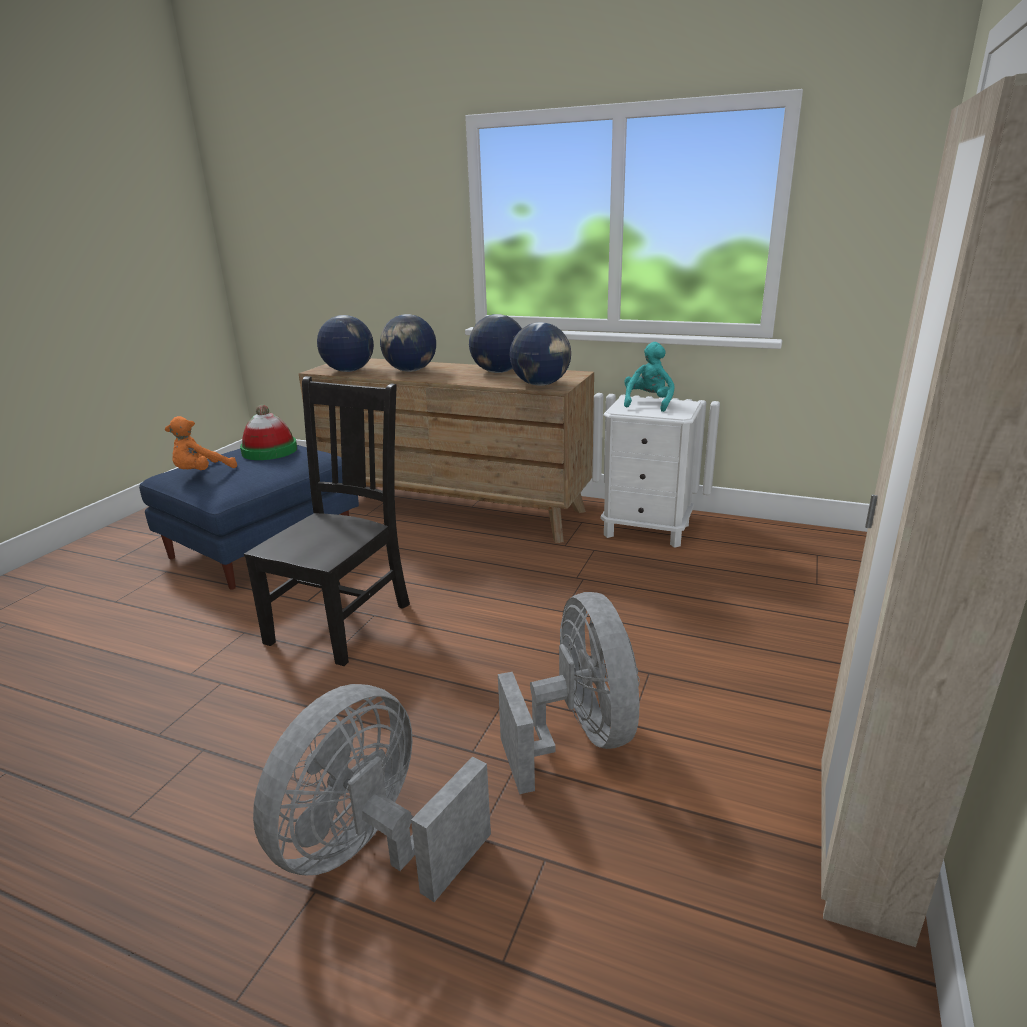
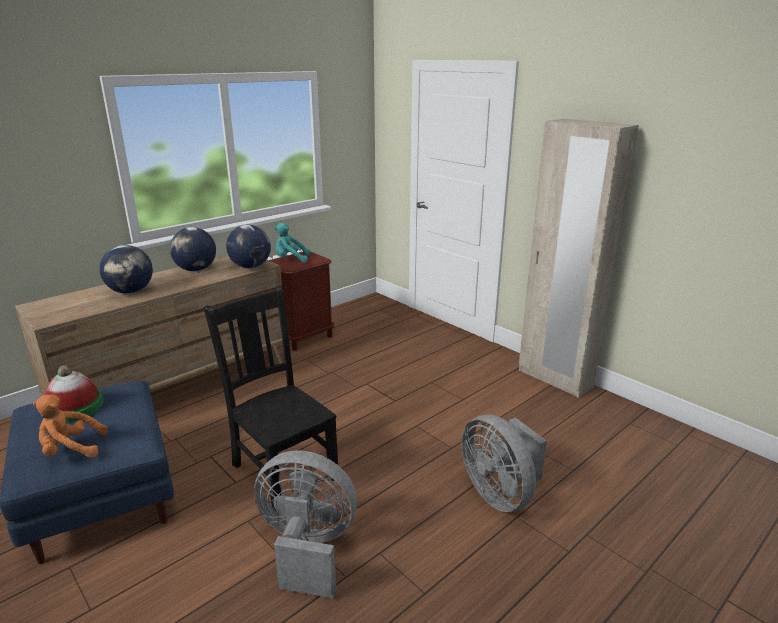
camera: 65 degrees left, 0 degrees up
(202, 473) = (71, 449): orange plush toy -> orange plush toy turned 105 degrees clockwise
(349, 371) = (78, 311): globe -> none
(578, 736) = (461, 415): grey fan -> grey fan (307, 548)
(646, 530) = (304, 337): white nightstand -> brown nightstand
(648, 403) = (290, 259): turquoise plush toy -> turquoise plush toy turned 45 degrees counterclockwise

